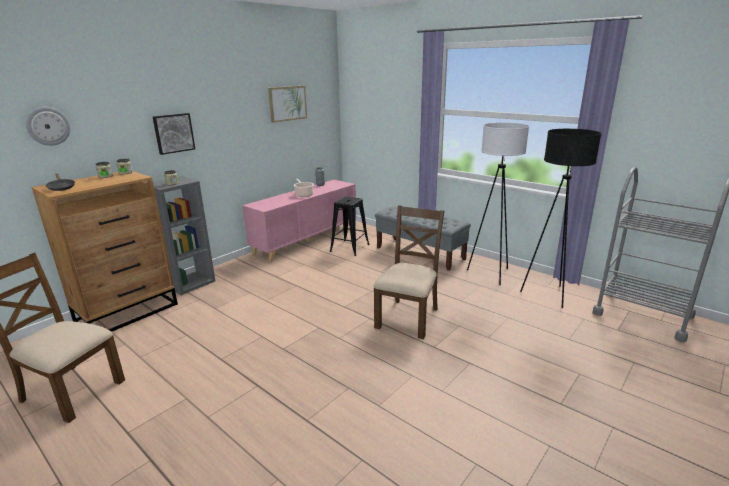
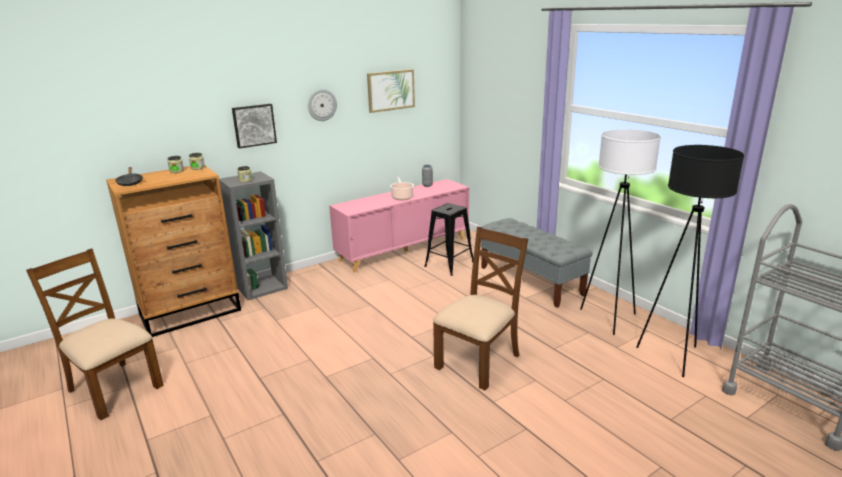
camera: 15 degrees right, 0 degrees up
(48, 126) = (125, 119): wall clock -> wall clock (321, 105)

